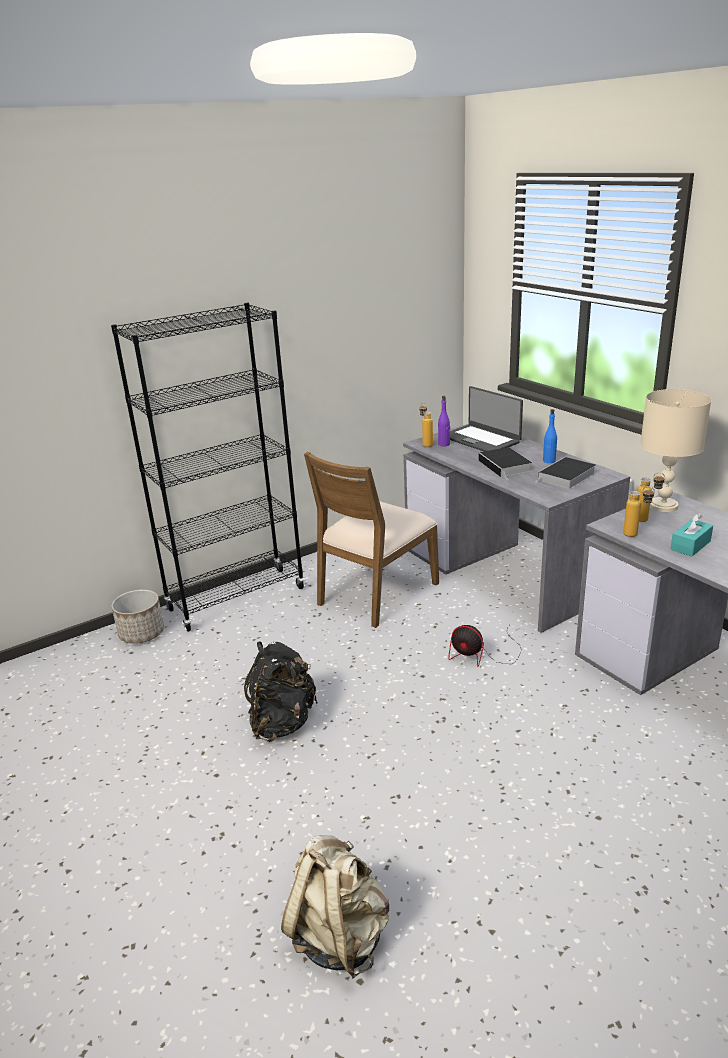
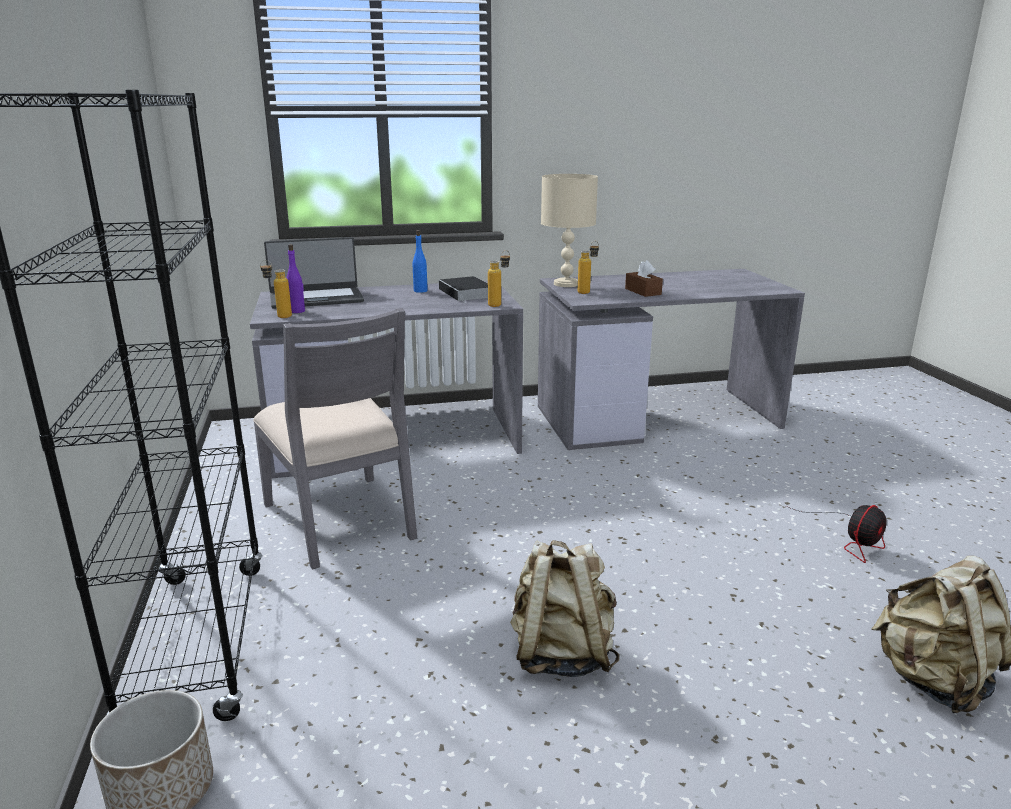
camera: 70 degrees left, 5 degrees down
(282, 722) = (561, 654): black backpack -> beige backpack
(376, 593) = (341, 520): brown chair -> grey chair
(482, 655) = (531, 490): fan -> fan (853, 539)
(506, 466) = (405, 303): book -> none
(636, 535) = (610, 298): bottle -> bottle (499, 304)
(690, 545) = (643, 291): turquoise tissue box -> brown tissue box

